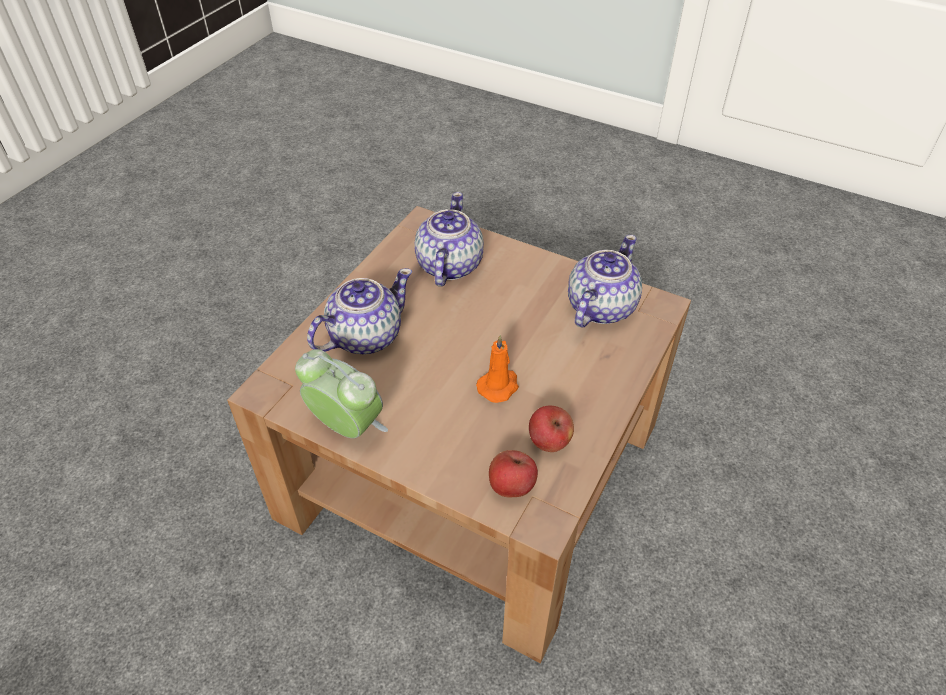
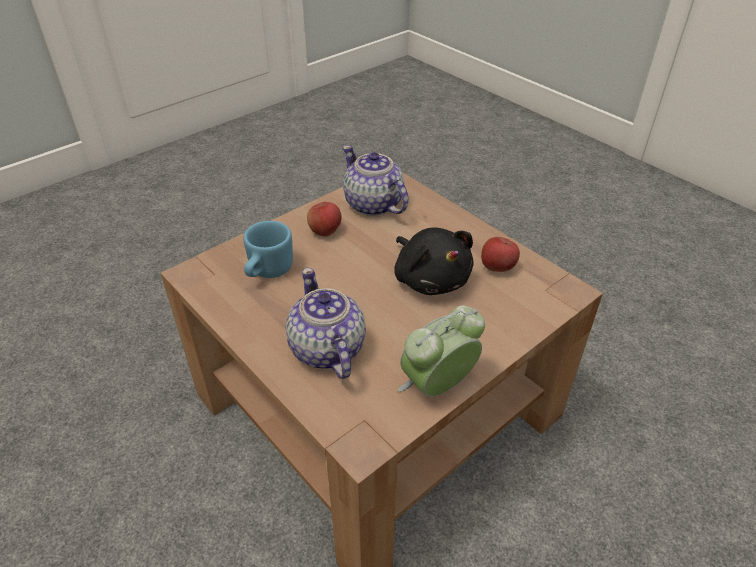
camera: 70 degrees left, 5 degrees down
(448, 266) = (267, 272): teapot -> blue mug
(499, 386) = (430, 278): orange candle -> black plush toy
(511, 486) = (534, 298): apple -> apple (325, 231)

